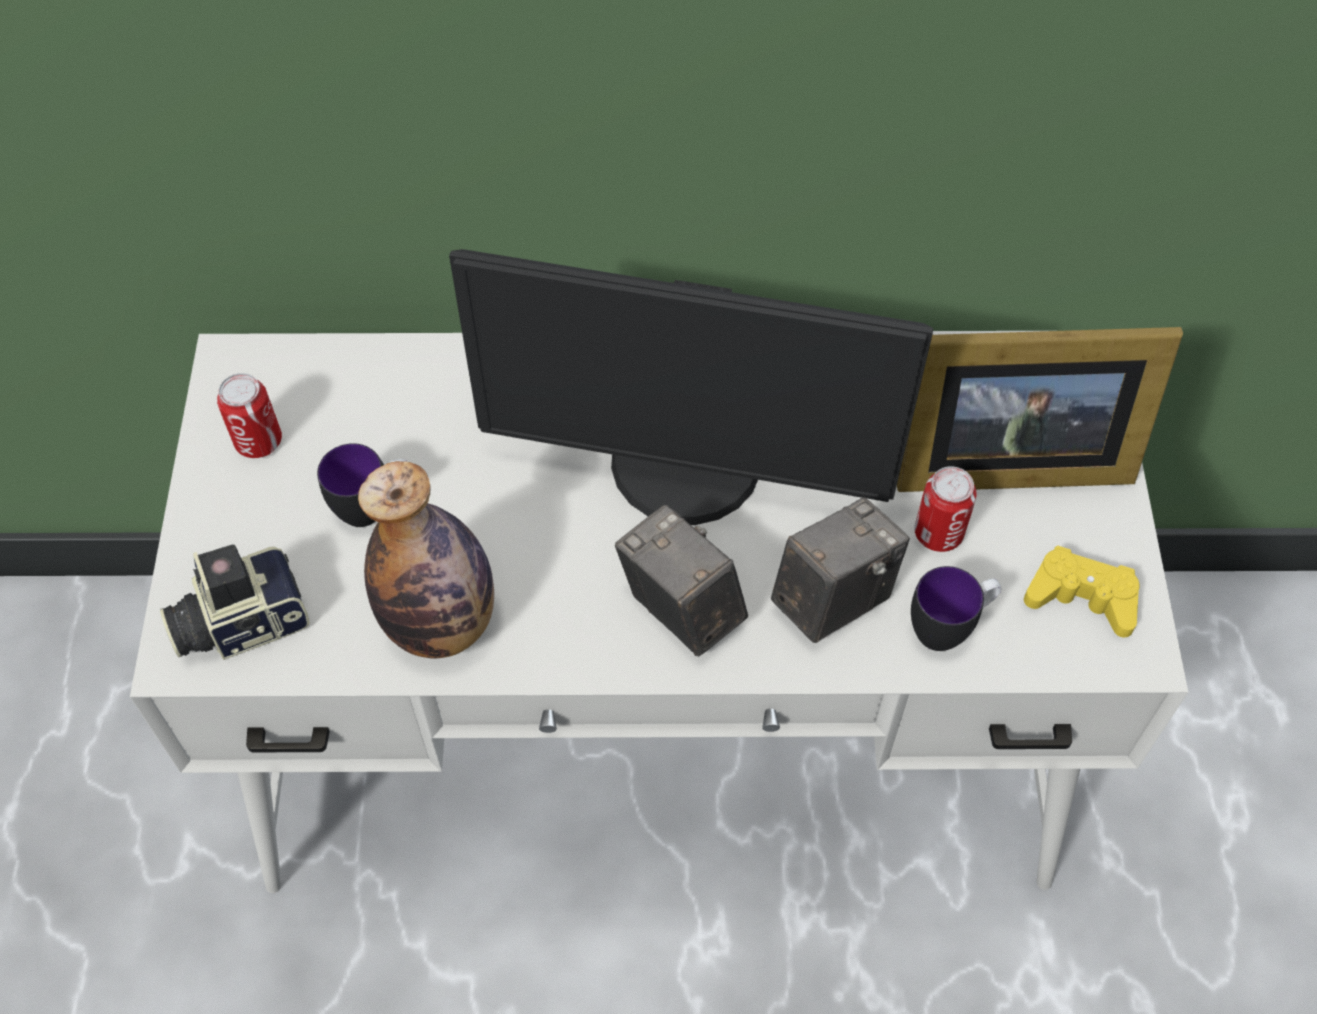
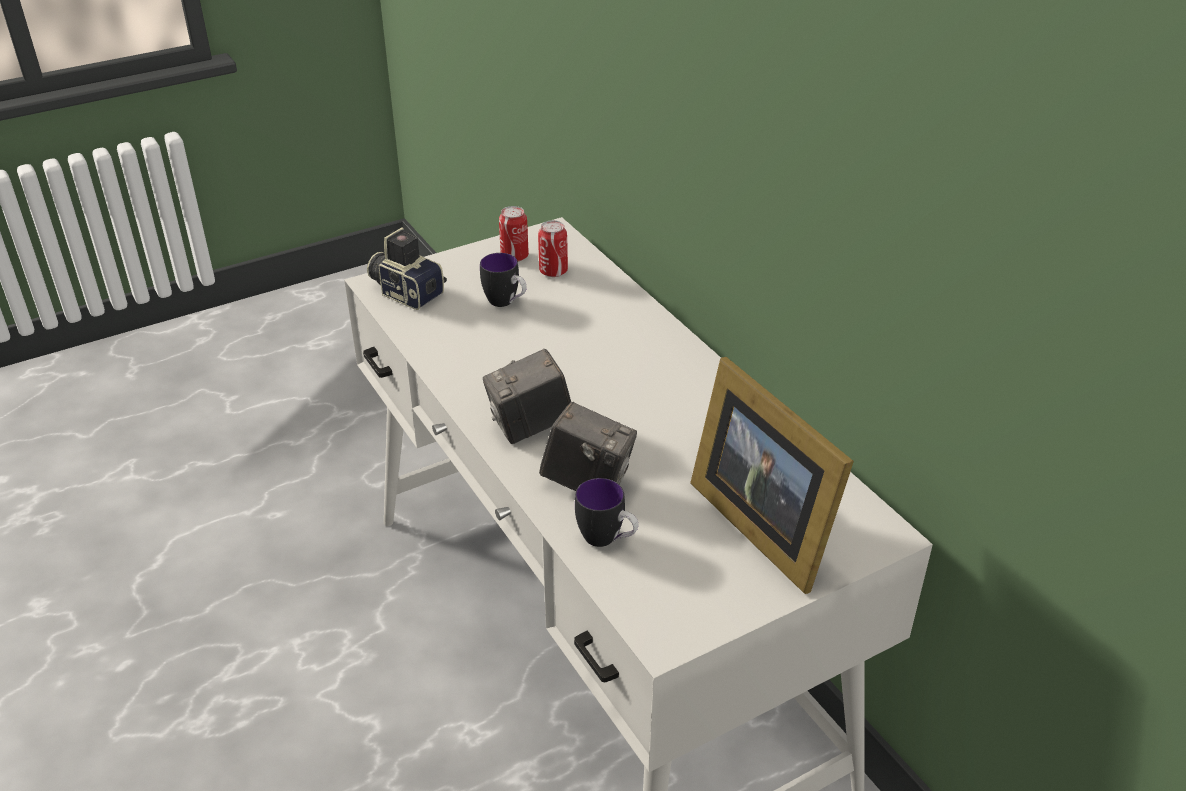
camera: 60 degrees right, 20 degrees down
(441, 623) = (454, 349): bottle -> none
(681, 608) = (530, 426): camera -> camera turned 135 degrees counterclockwise
(684, 469) = (626, 394): monitor -> none
(938, 533) = (675, 512): can -> can (553, 271)
(1081, 597) = (685, 596): yellow game controller -> none

